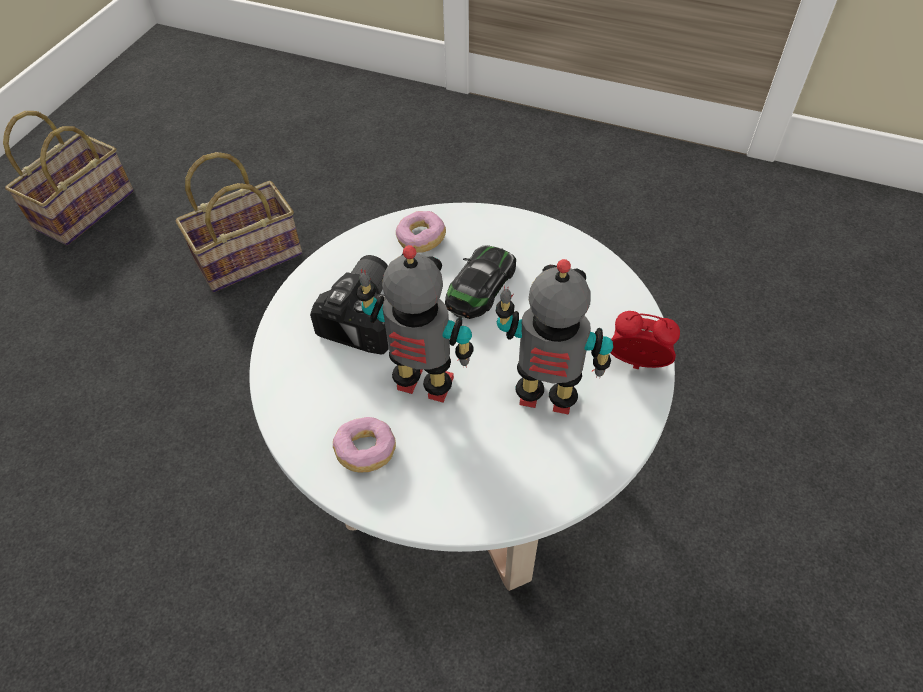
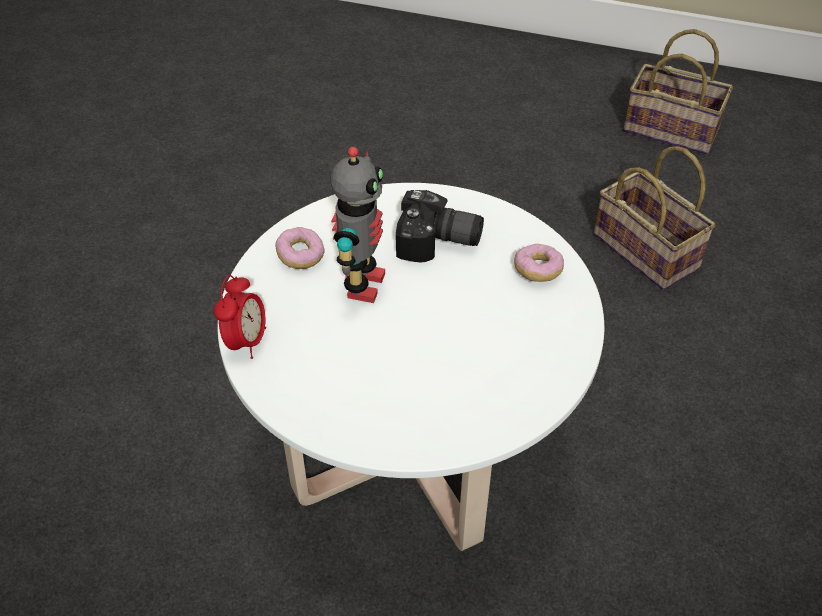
camera: 85 degrees right, 5 degrees down
(480, 287) = (482, 316): toy car -> none
(545, 401) = (350, 366): toy robot -> none
(636, 365) = (394, 437): alarm clock -> alarm clock (246, 341)

